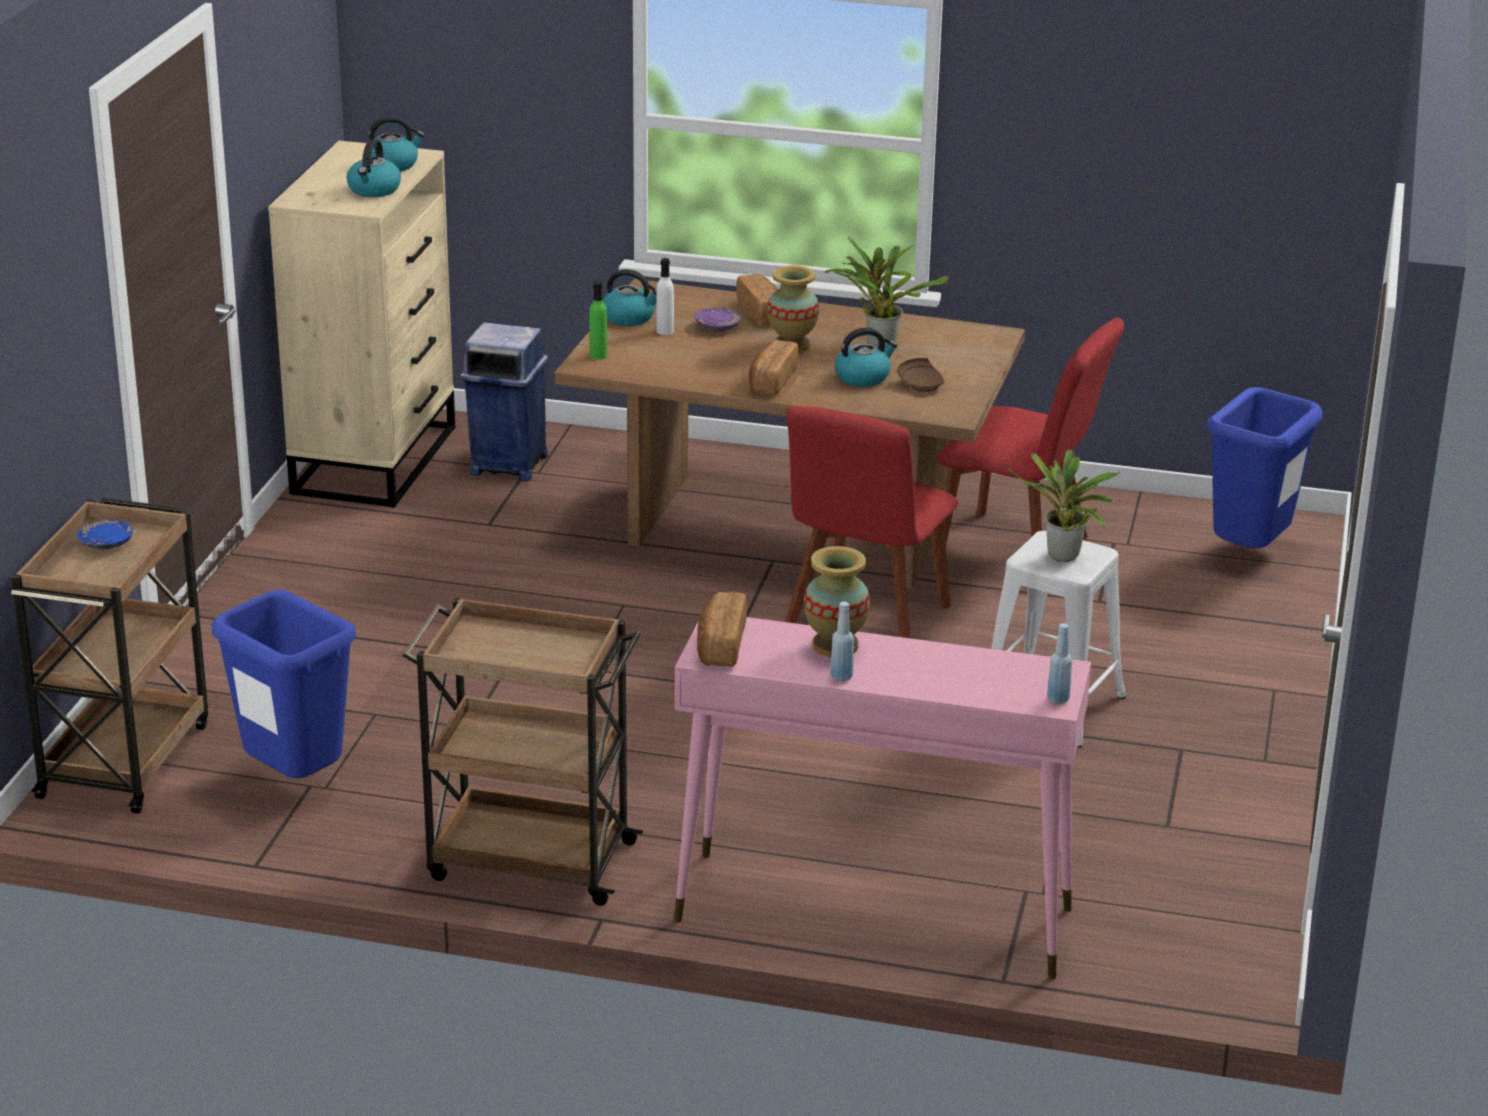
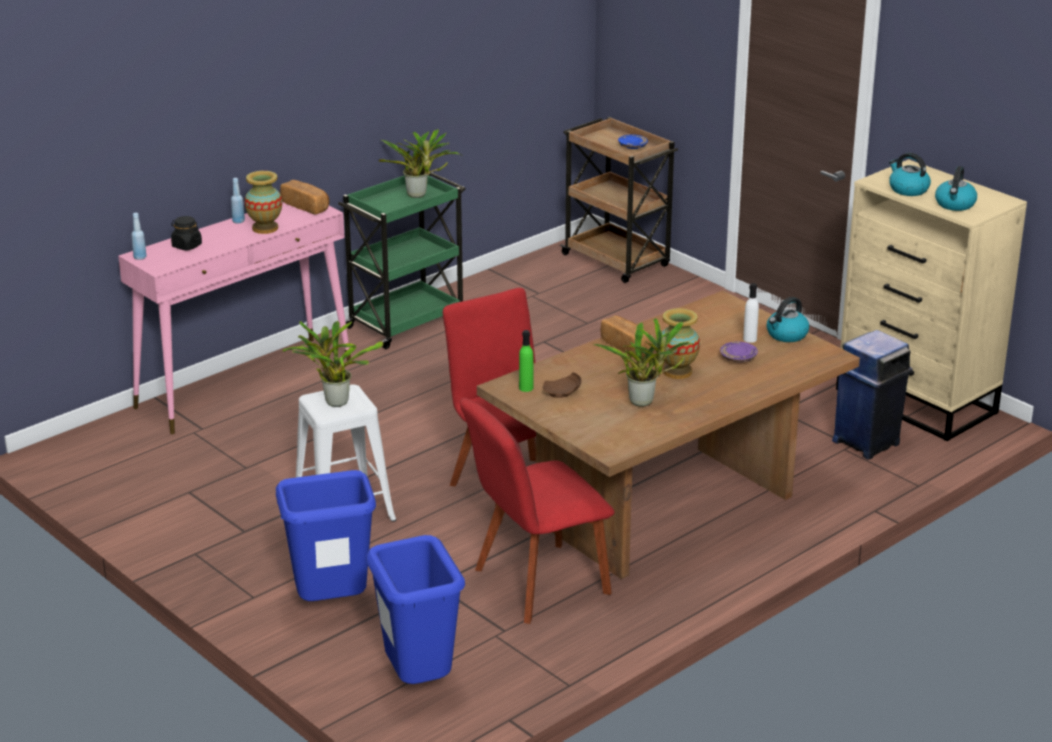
camera: 125 degrees right, 0 degrees up
(294, 781) = (547, 290): blue trash can -> blue trash can (332, 606)
(492, 642) = (419, 195): none -> potted plant
(528, 860) = (406, 322): brown cart -> green cart
(598, 355) = (732, 308): green bottle -> green bottle (526, 388)
(762, 313) = (746, 380): bread -> none
(863, 377) = (598, 378): kettle -> none
(972, 680) = (186, 246): none -> black jar

